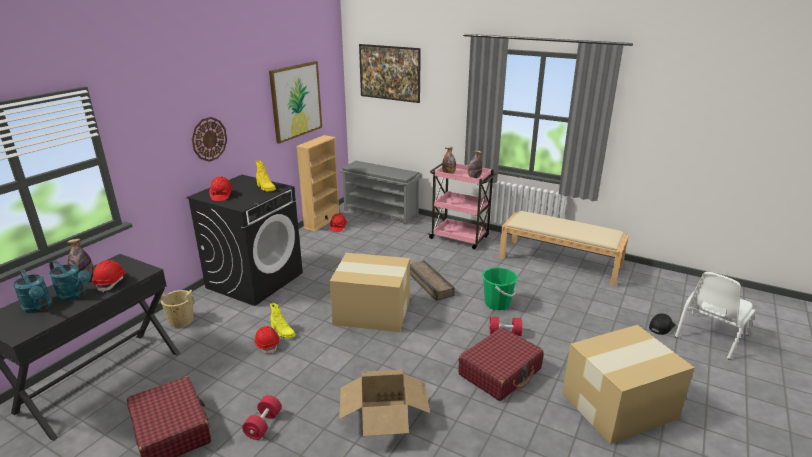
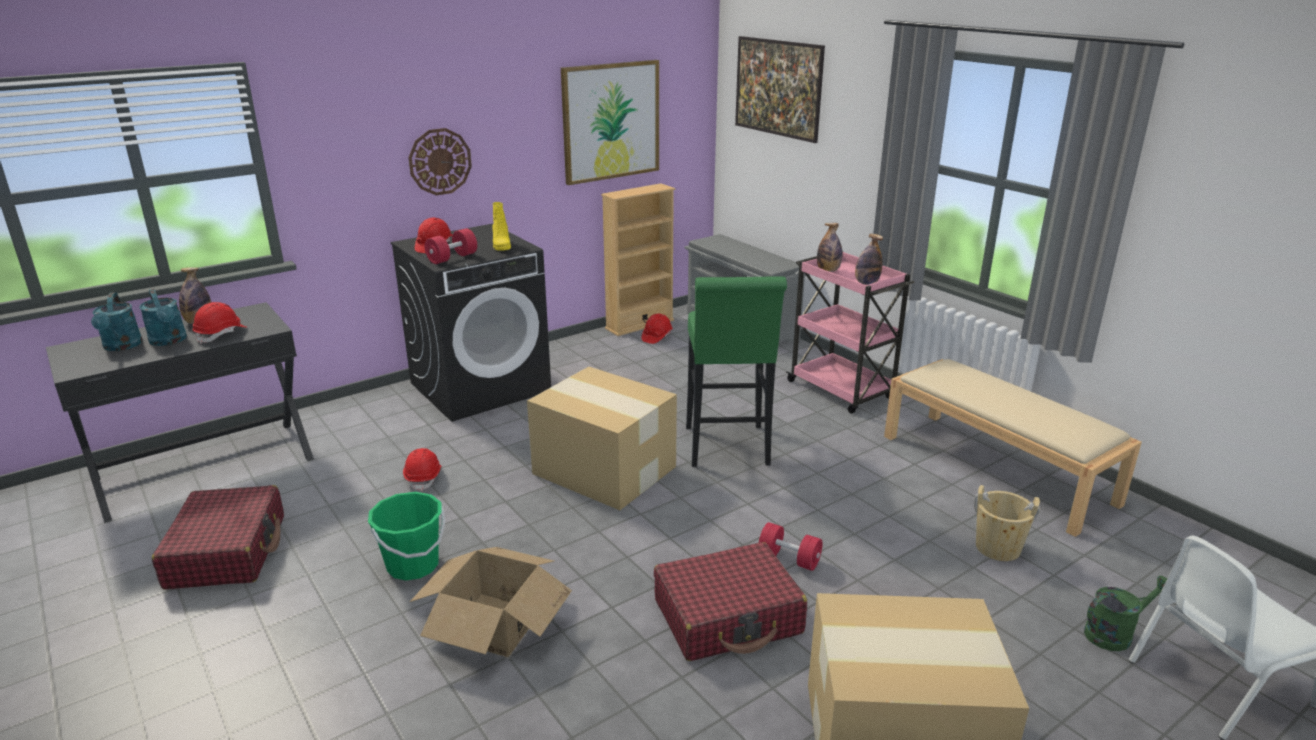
camera: 25 degrees right, 0 degrees up
(181, 320) = (348, 418): beige bucket -> beige bucket (997, 548)
(263, 425) = (333, 581): red dumbbell -> red dumbbell (452, 258)
(282, 332) = (457, 466): yellow boot -> none
(429, 283) = (727, 450): crate -> green stool
(497, 303) = (817, 509): green bucket -> green bucket (413, 565)
(661, 326) = (1115, 633): black cap -> green watering can

